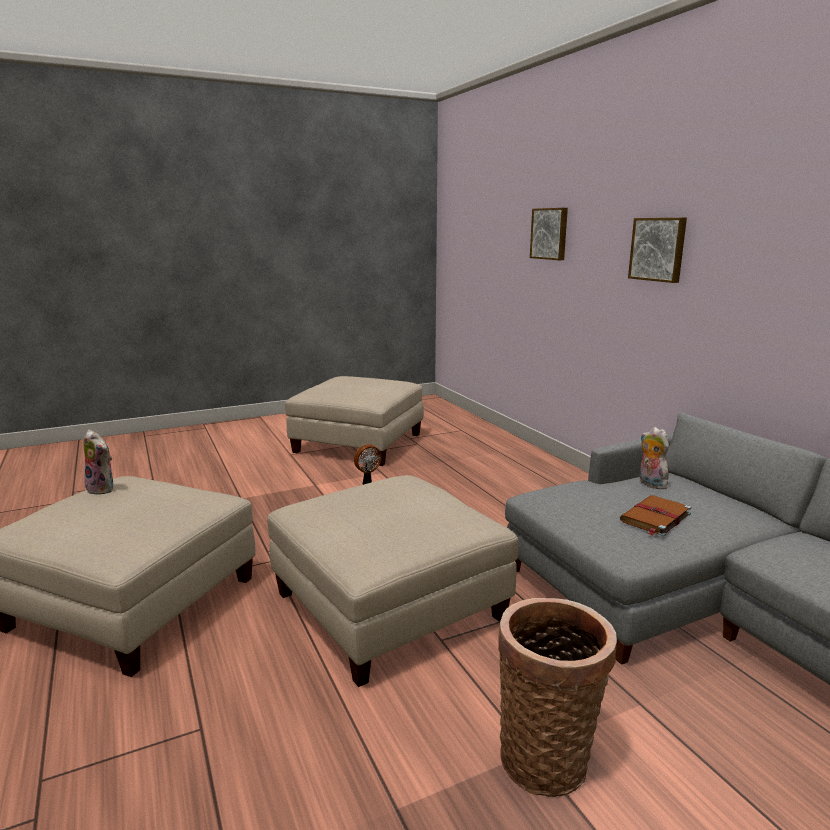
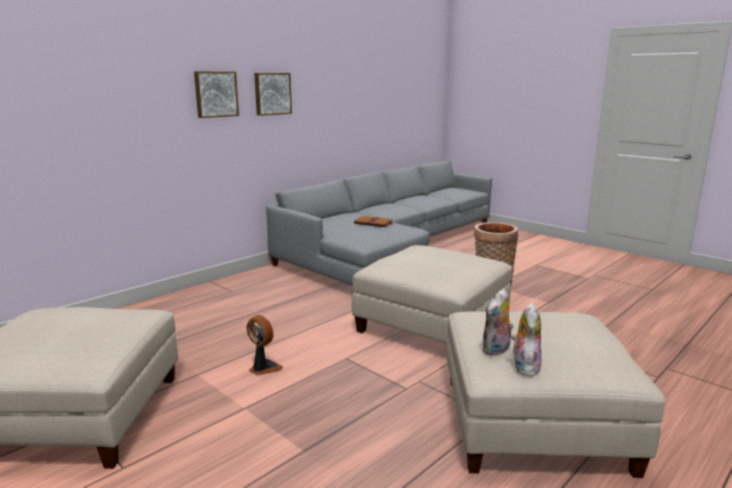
camera: 110 degrees left, 0 degrees up
(550, 233) = (80, 86): picture -> picture (272, 93)
(650, 484) = (326, 225): plush toy -> plush toy (496, 350)

